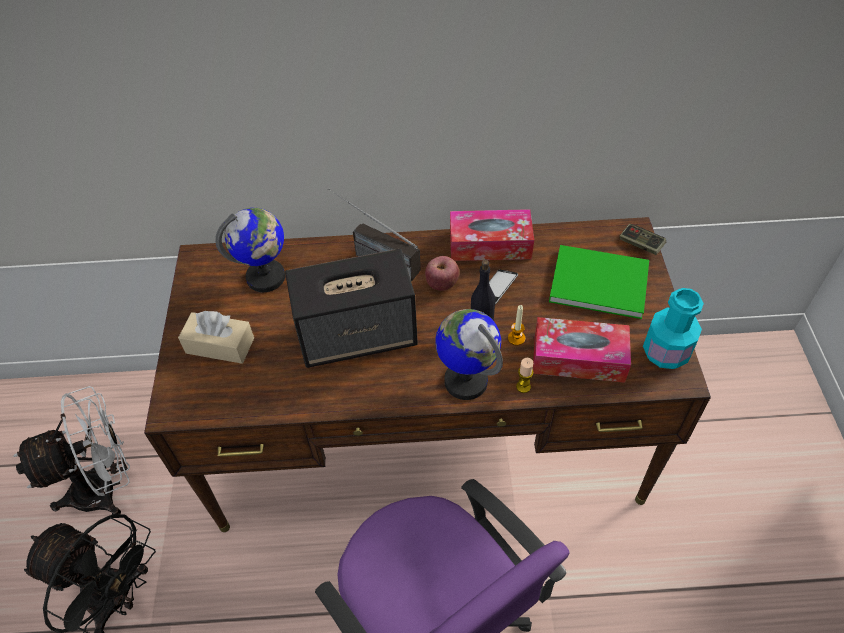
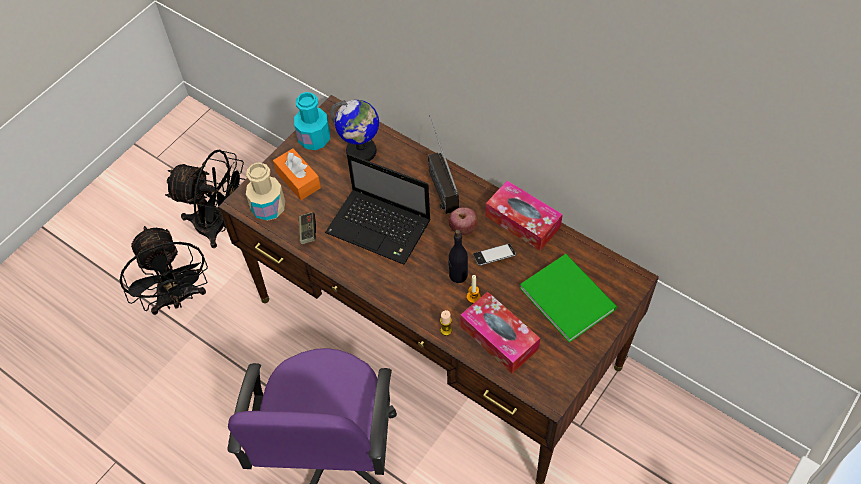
camera: 40 degrees right, 5 degrees up
(106, 488) = (219, 225): white fan -> black fan
(211, 395) = (268, 208): none -> beige bottle
(220, 345) = (298, 180): beige tissue box -> orange tissue box
(358, 335) = (381, 227): speaker -> laptop
(466, 381) = (415, 301): globe -> none
(640, 244) = (628, 292): game controller -> game controller (308, 231)
(665, 352) = (560, 375): turquoise bottle -> turquoise bottle (314, 139)

